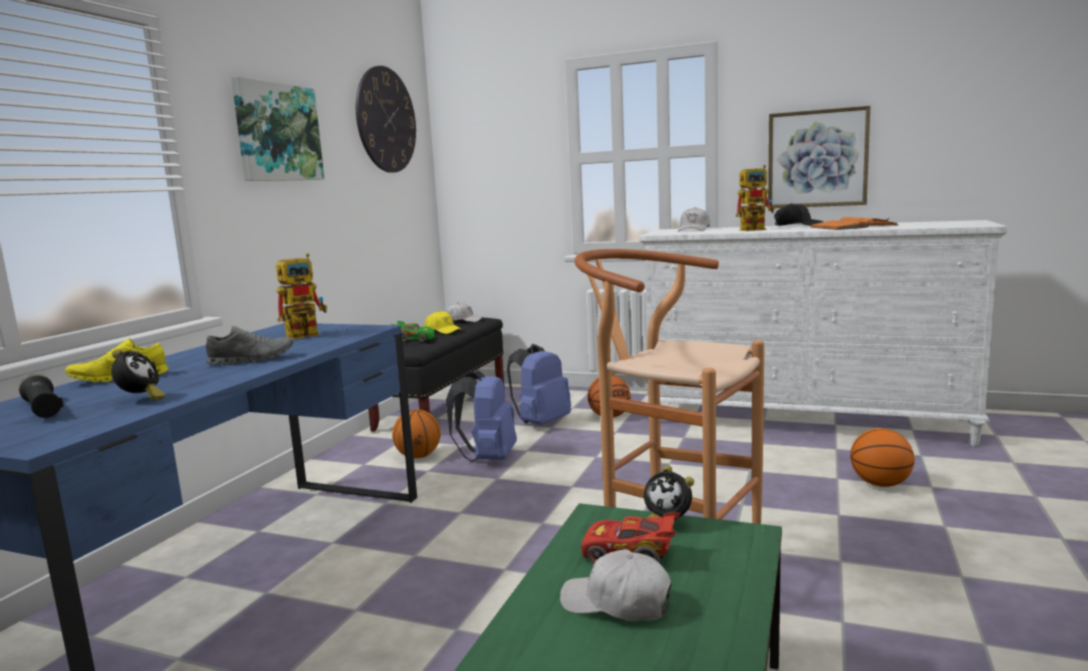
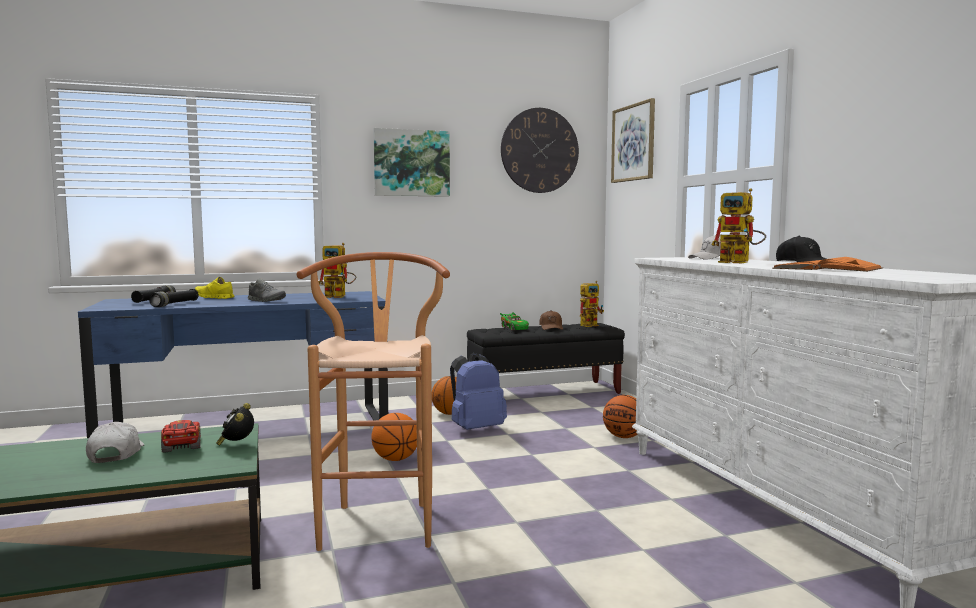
camera: 50 degrees right, 5 degrees down
(141, 400) = (175, 304): alarm clock -> black flashlight
(443, 330) = (551, 327): yellow cap -> brown cap
(463, 320) = (591, 325): white cap -> toy robot
(541, 423) = (567, 423): blue backpack -> none
(817, 158) = (878, 182): picture -> picture (633, 143)
(880, 484) = (662, 572): basketball -> basketball (395, 459)

